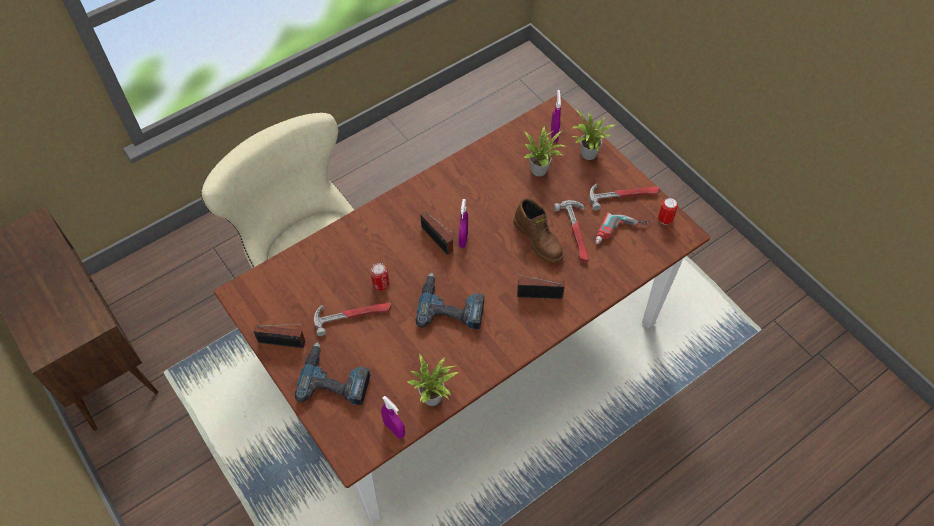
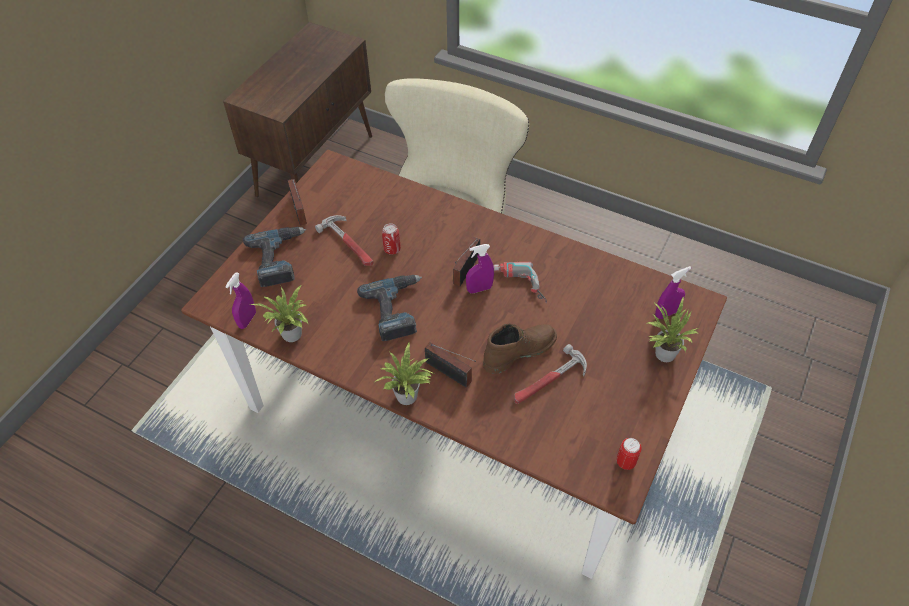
camera: 65 degrees right, 5 degrees down
(537, 294) = (450, 374): radio -> radio turned 150 degrees clockwise
(539, 239) = (519, 351): brown boot -> brown boot turned 150 degrees counterclockwise
(541, 169) = (611, 319): potted plant -> potted plant (408, 398)
(622, 234) = (575, 425): power drill -> power drill (517, 286)
(623, 195) = (631, 408): hammer -> none

